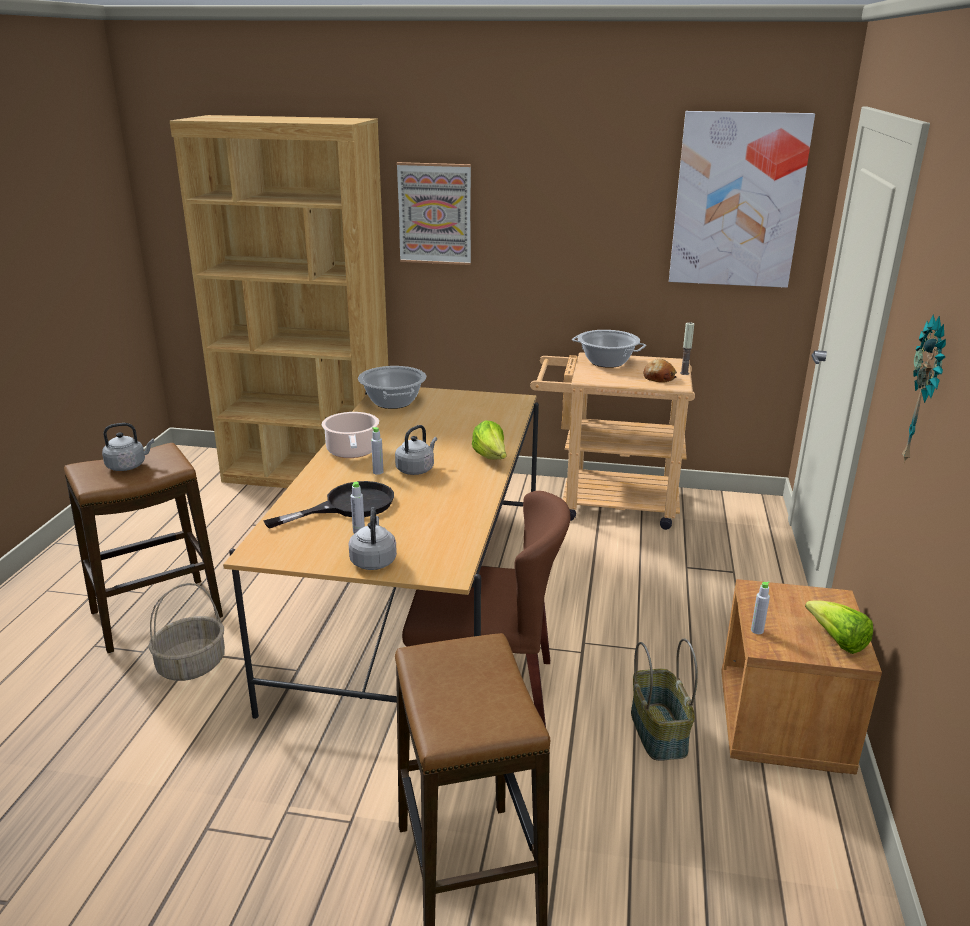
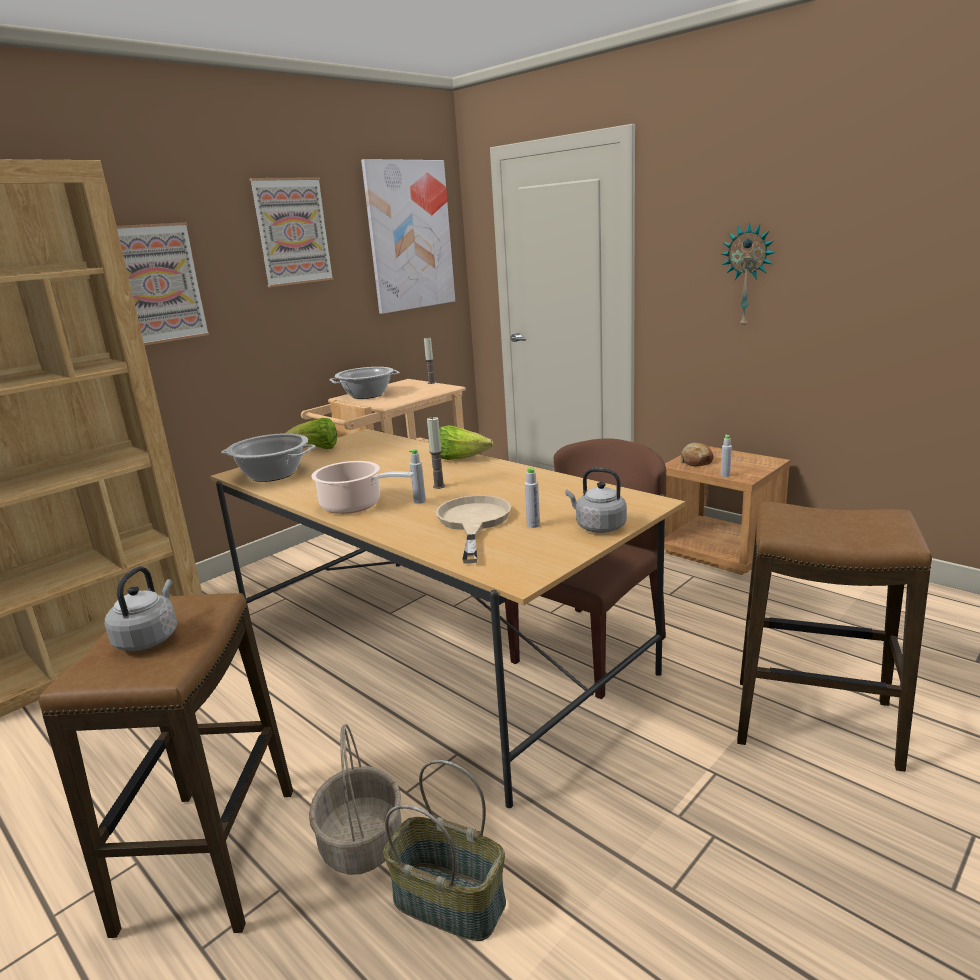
camera: 55 degrees left, 5 degrees down
(348, 506) = (473, 522): black frying pan -> beige frying pan
(416, 469) = (439, 486): grey kettle -> candle
(579, 182) = (292, 231): none -> picture
(659, 377) = (425, 389): bread -> bread (696, 461)
(660, 732) = (696, 592): basket -> basket (450, 900)
(837, 641) = (752, 460): lettuce -> lettuce (317, 449)

